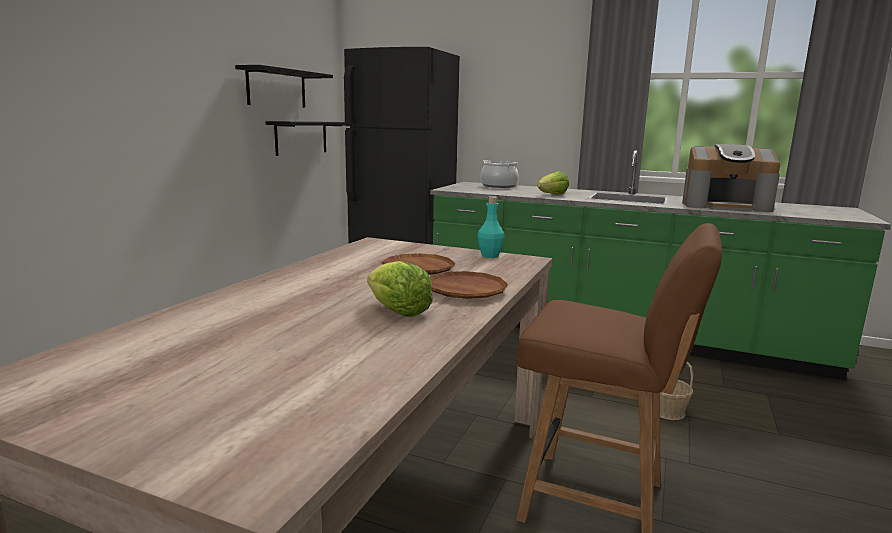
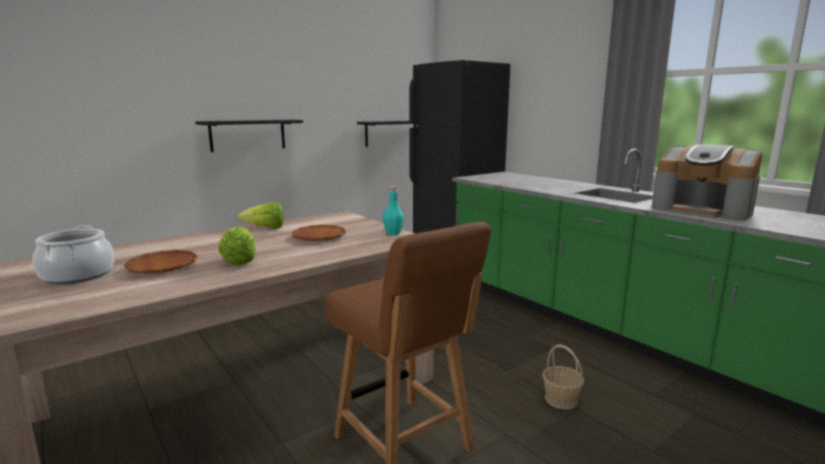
camera: 30 degrees right, 0 degrees up
(277, 88) = (369, 97): black shelf -> black shelf (248, 135)
(465, 291) = (311, 255): brown plate -> brown plate (162, 266)
(499, 186) = (522, 177): cooking pot -> cooking pot (78, 275)
(551, 195) = (543, 188): lettuce -> lettuce (265, 228)

